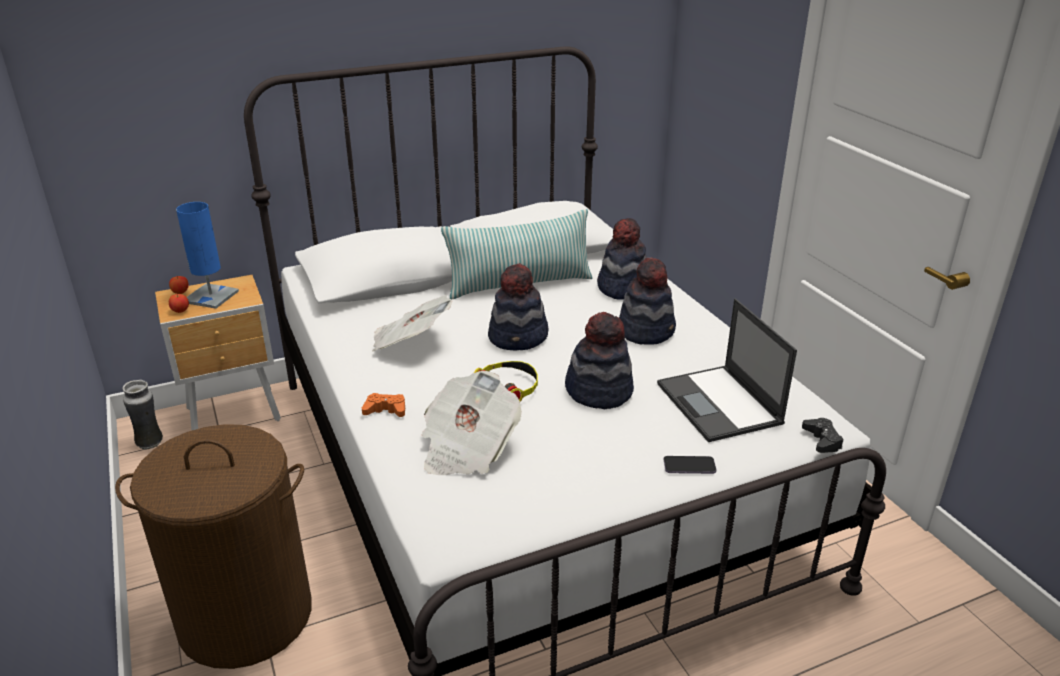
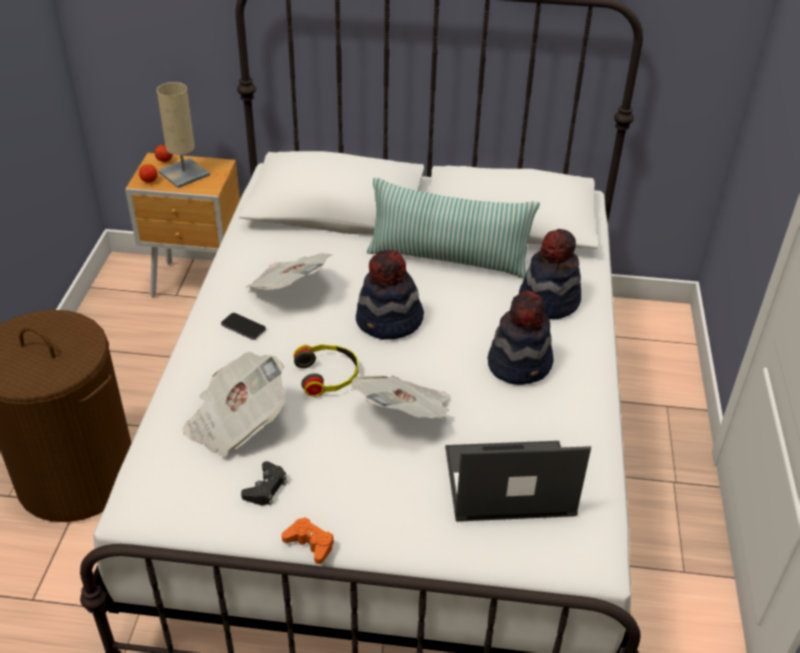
camera: 30 degrees right, 10 degrees up
(150, 443) = (119, 285): vase -> none
(211, 297) = (184, 173): blue table lamp -> beige table lamp
(386, 410) = (207, 354): orange game controller -> orange game controller (310, 544)
(599, 391) = (405, 414): hat -> newspaper
(689, 466) = (407, 535): phone -> phone (243, 327)
(720, 404) = (507, 482): laptop -> laptop turned 75 degrees clockwise
(822, 440) = (566, 572): black game controller -> black game controller (266, 488)

